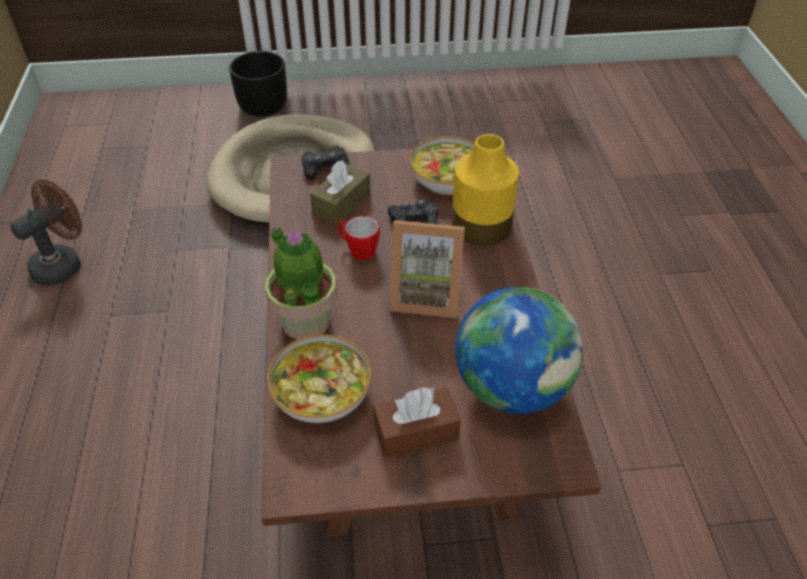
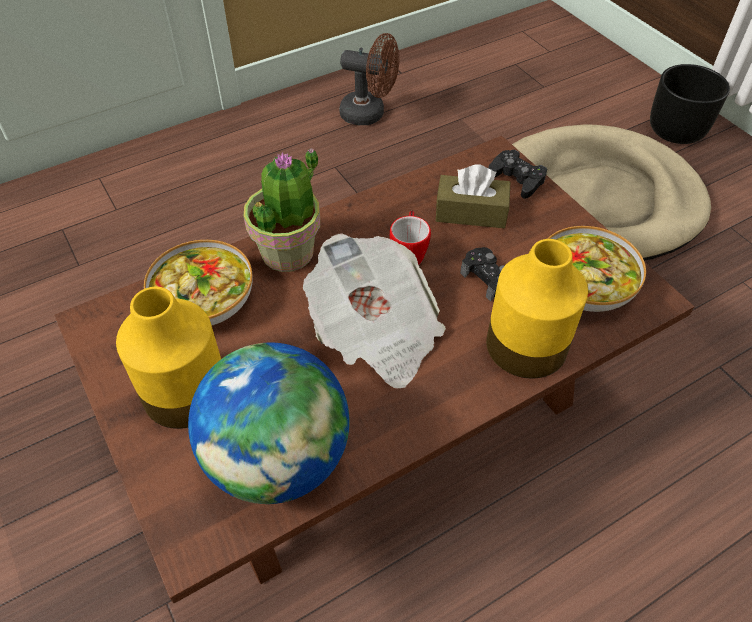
camera: 65 degrees right, 5 degrees up
(416, 432) = (184, 391): brown tissue box -> yellow vase
(425, 295) = (376, 332): picture frame -> newspaper

